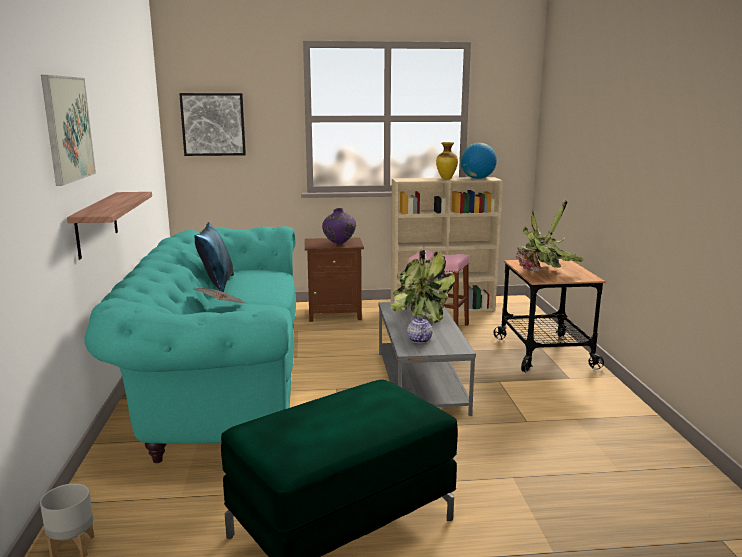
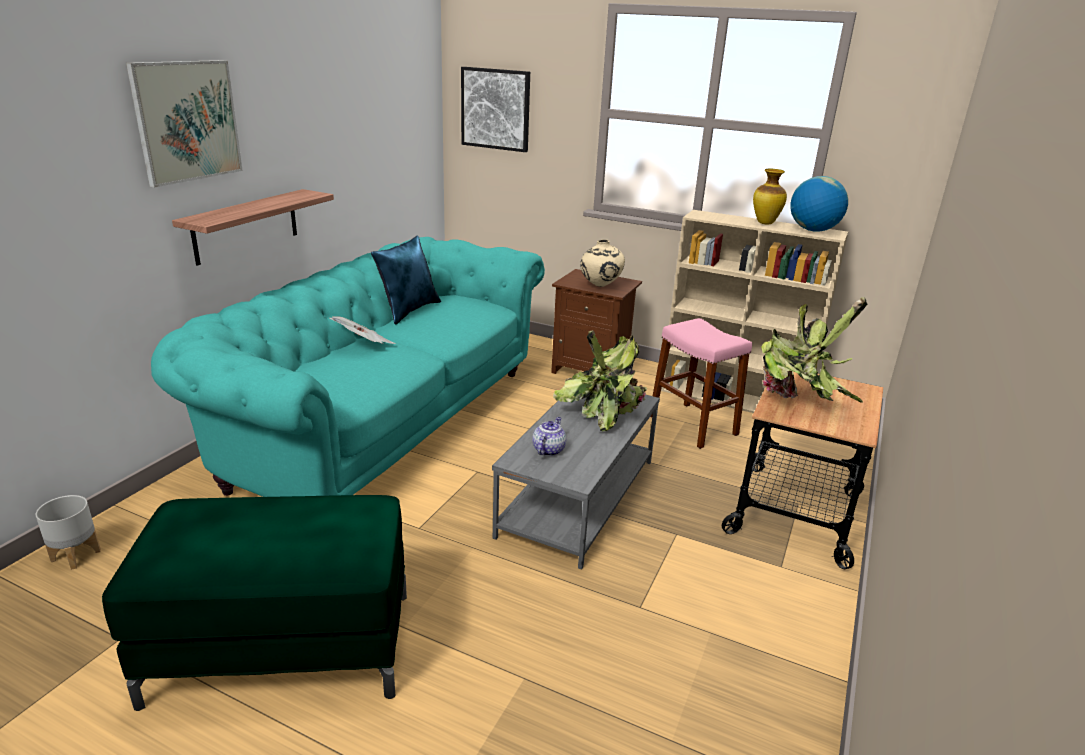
camera: 30 degrees right, 10 degrees up
(339, 244) = (600, 286): purple vase -> beige vase

